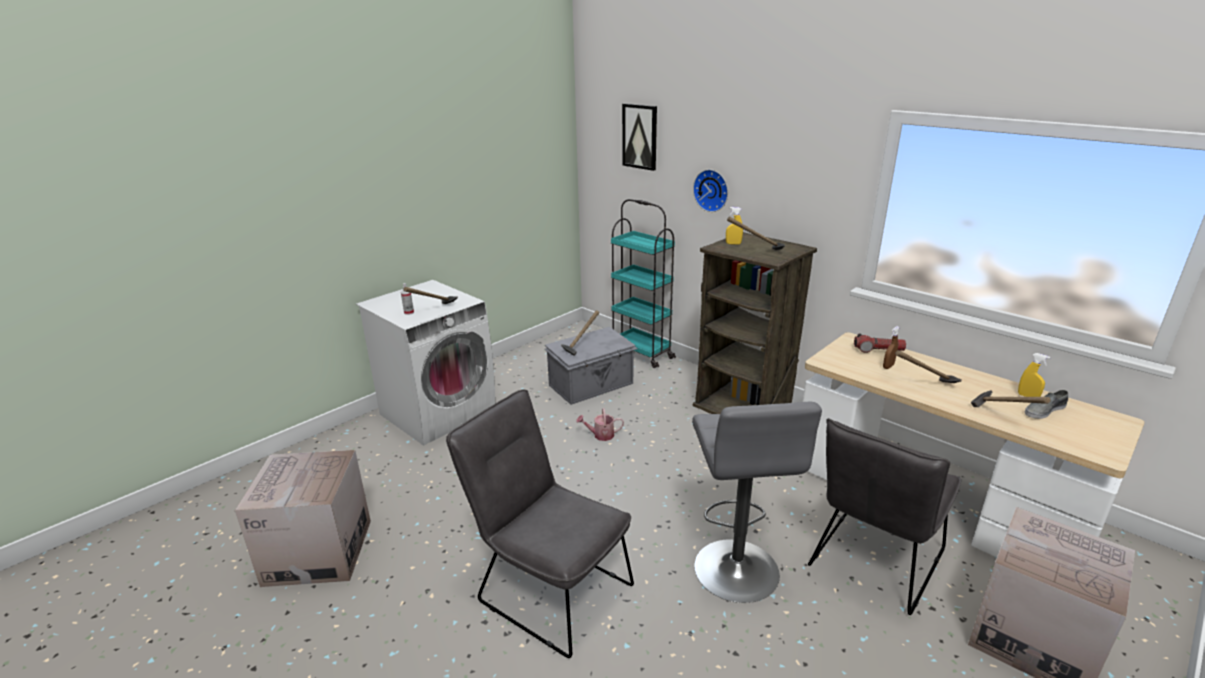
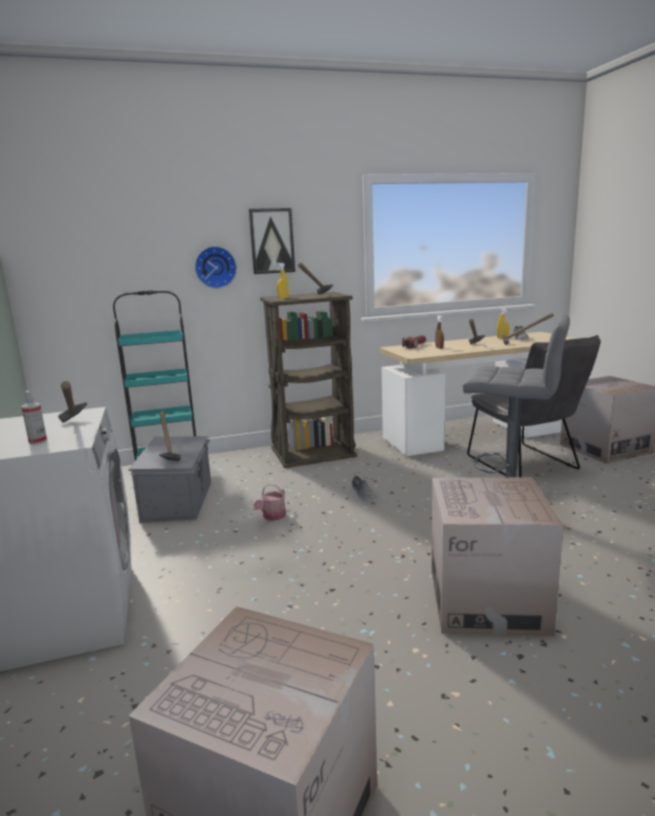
camera: 60 degrees left, 10 degrees down
(548, 588) = (486, 601): grey chair -> cardboard box
(640, 136) = (110, 226): picture -> picture (272, 241)
(679, 467) = (363, 494): none -> grey shoe

